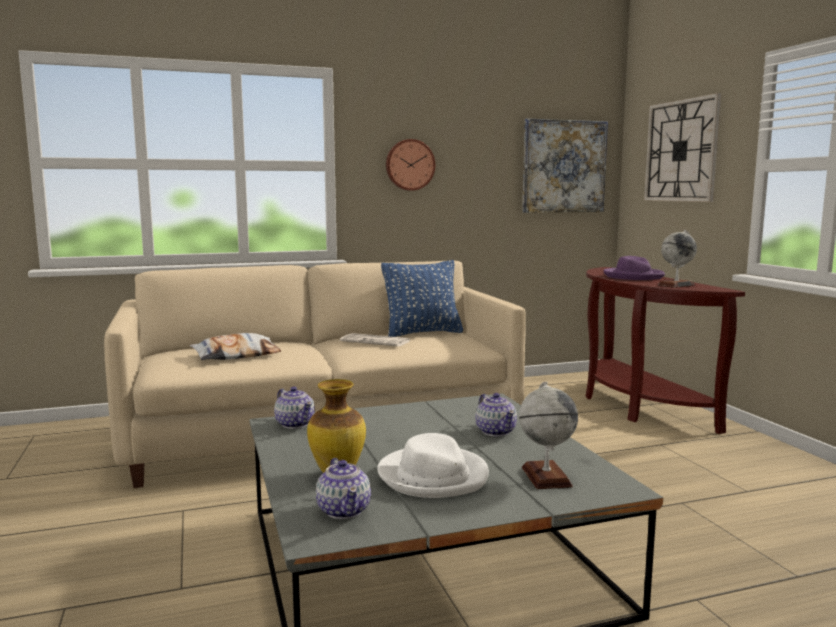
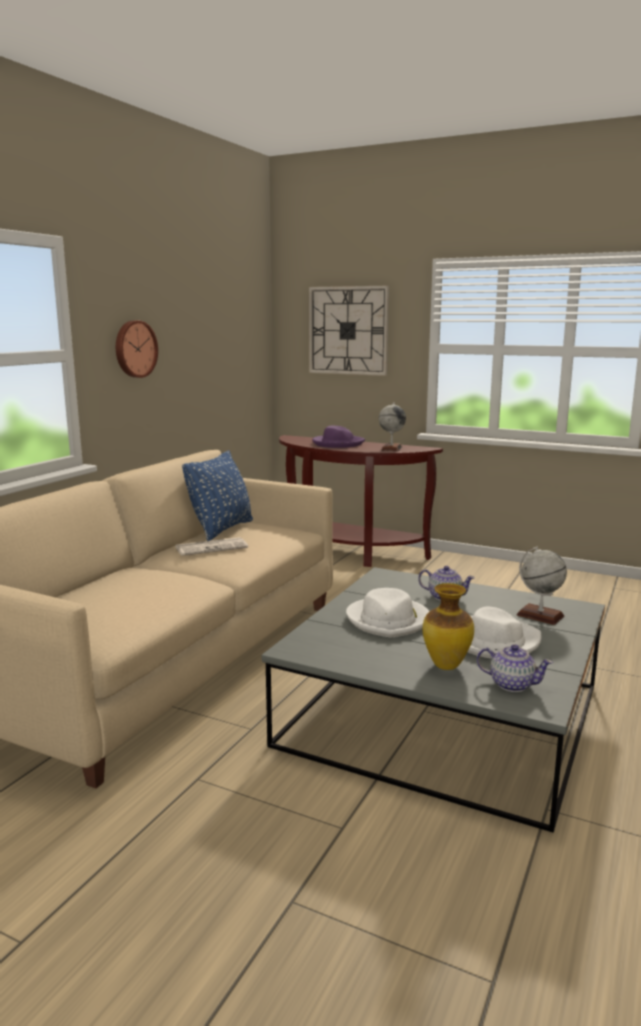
camera: 45 degrees left, 5 degrees up
(236, 355) = (125, 599): pillow -> none
(295, 424) = (310, 643): teapot -> none
(394, 430) = (388, 620): none -> white hat
(564, 166) = (240, 342): picture -> none

